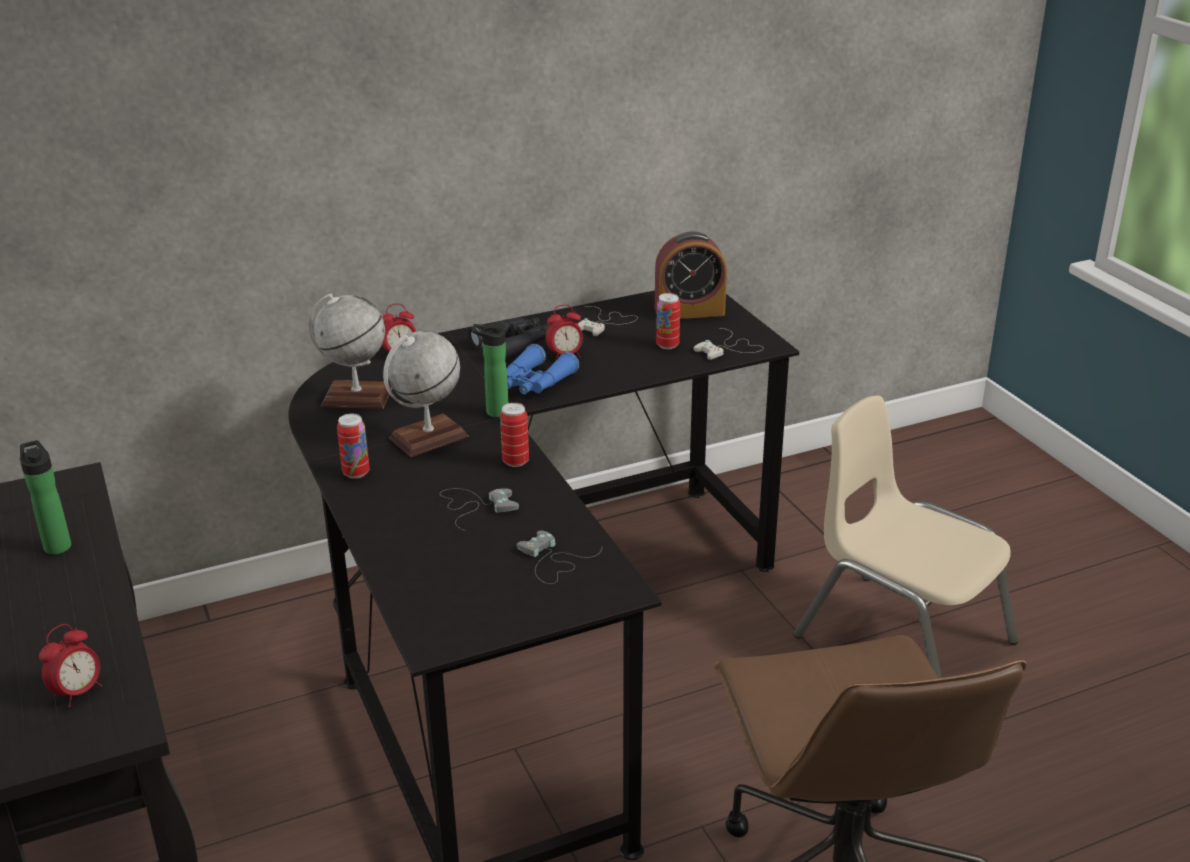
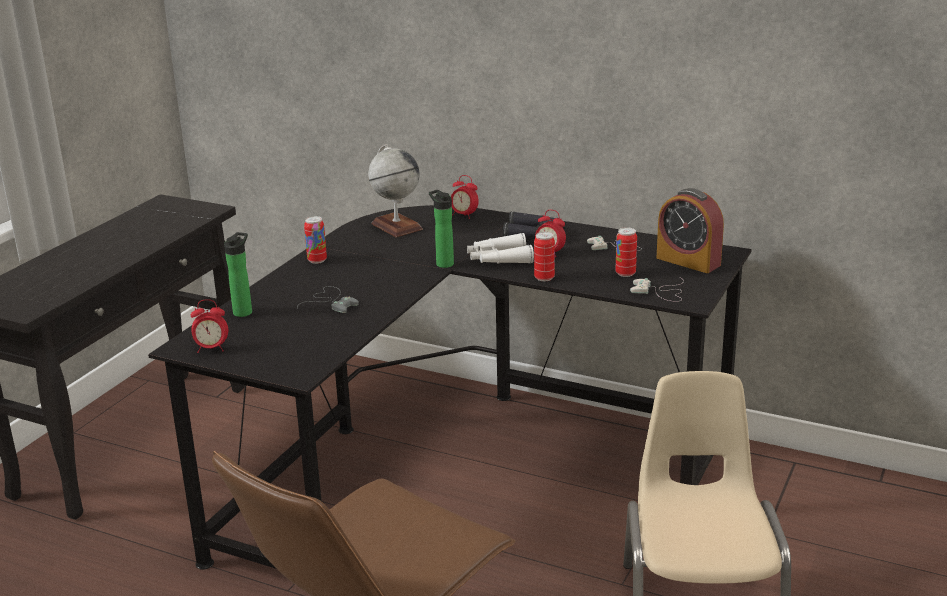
camera: 50 degrees right, 5 degrees down
(57, 545) = (151, 232): bottle -> bottle (244, 311)
(78, 692) = (42, 290): alarm clock -> alarm clock (211, 349)
(428, 437) = (384, 260): globe -> none
(515, 461) = (397, 291): can -> can (544, 278)
(534, 383) = (498, 259): blue binoculars -> white binoculars
(552, 561) = (304, 344): grey game controller -> none

